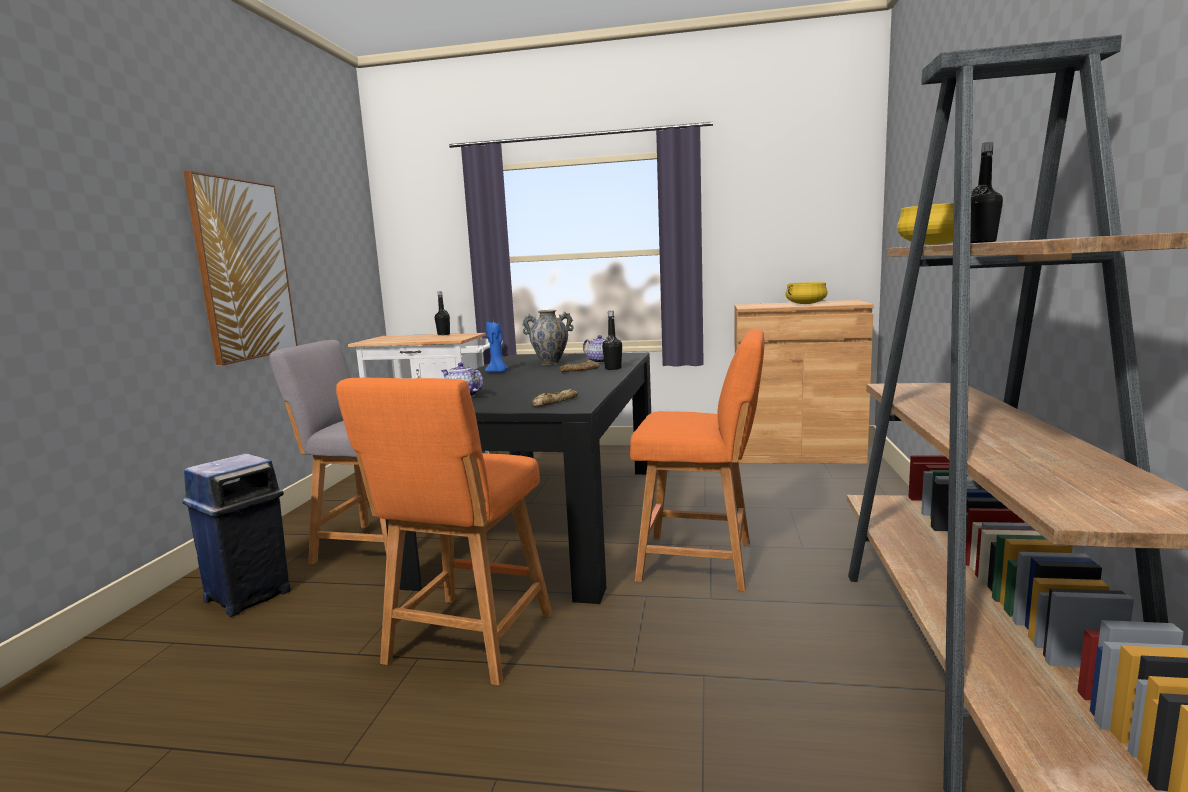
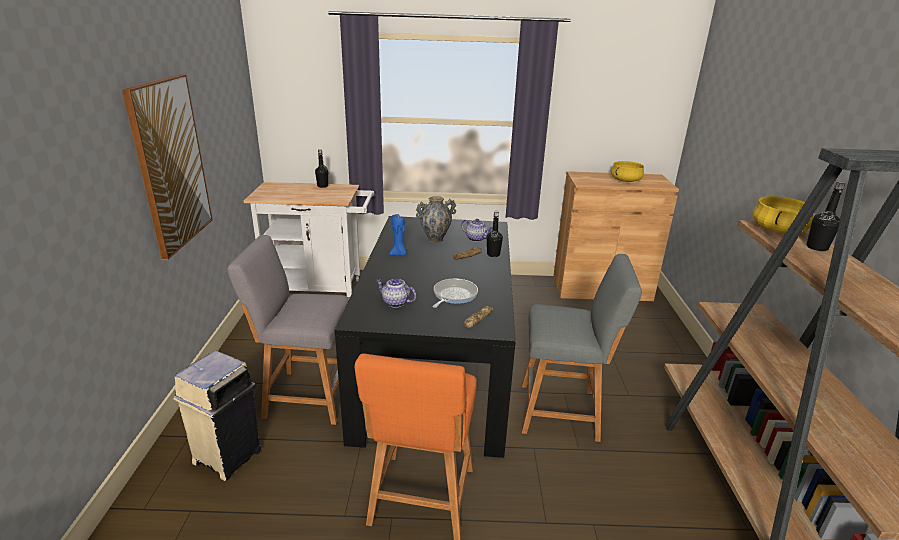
camera: 10 degrees left, 15 degrees up
(250, 595) = (228, 455): blue trash can -> beige trash can
(538, 390) = (453, 295): none -> frying pan
(702, 562) = (564, 412): orange stool -> grey stool

